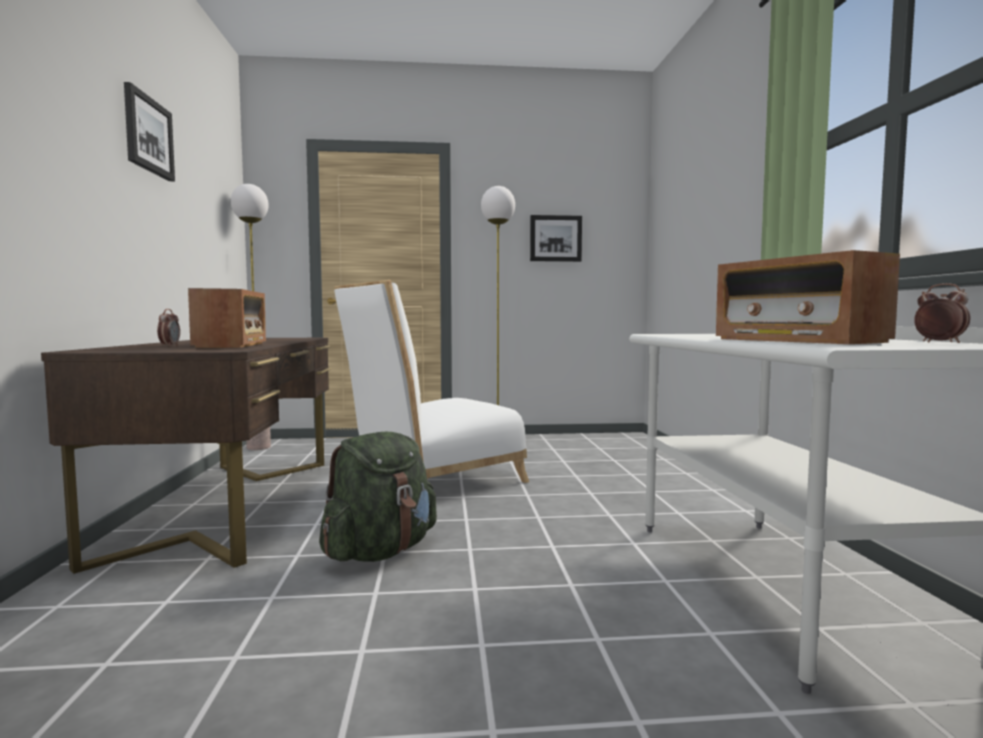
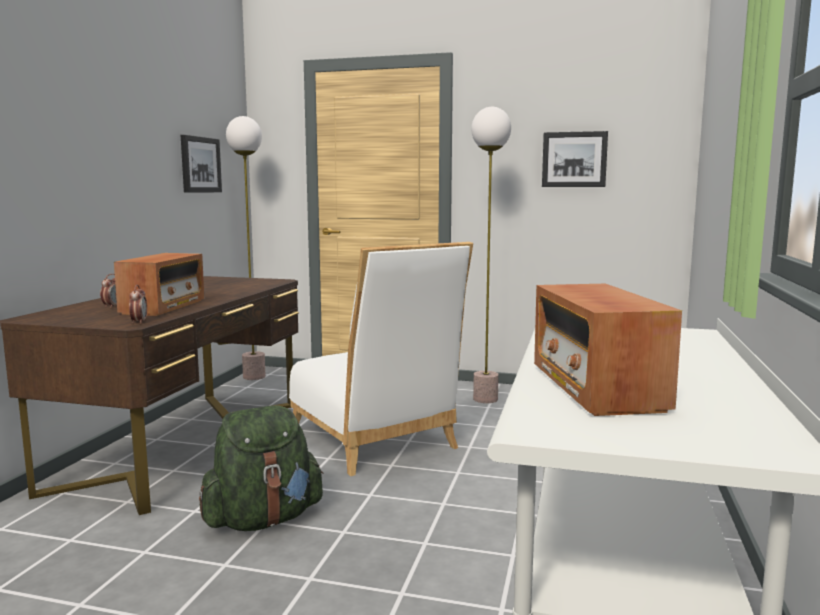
camera: 20 degrees right, 5 degrees up
(148, 135) = (119, 99): picture -> picture (200, 164)
(432, 482) = (376, 442): white chair -> white chair turned 105 degrees counterclockwise
(939, 343) = (736, 419): alarm clock -> alarm clock (139, 322)

